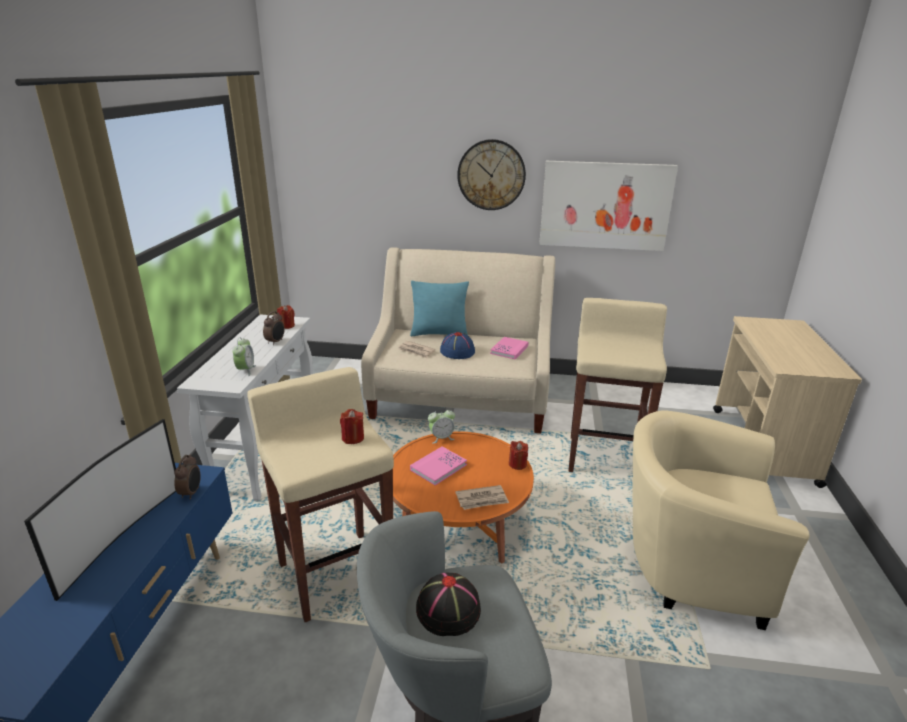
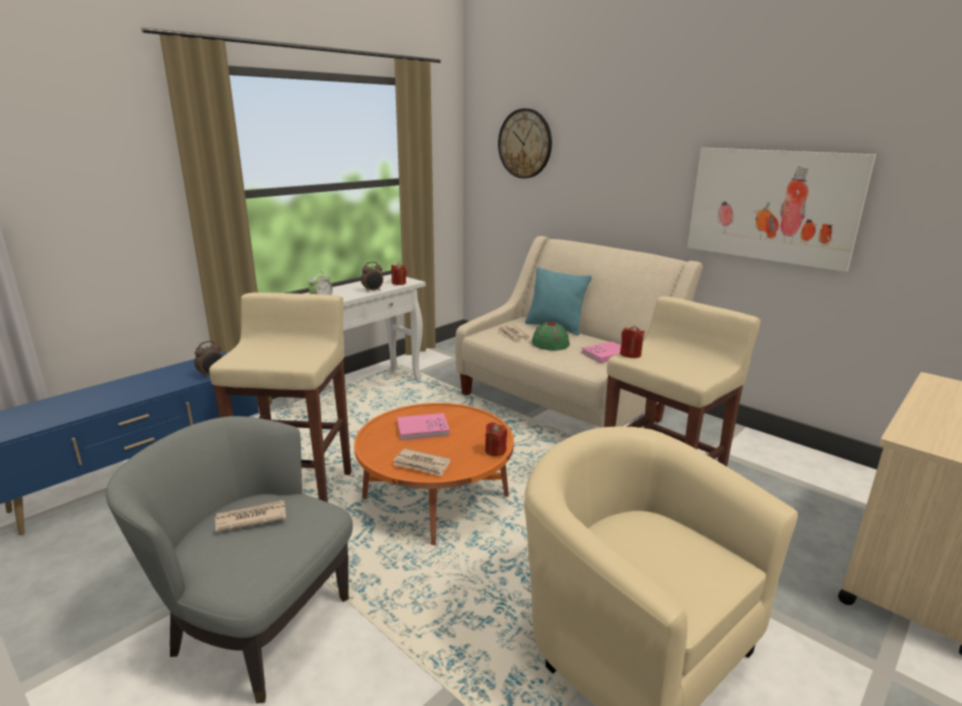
camera: 35 degrees right, 5 degrees down
(119, 536) = (141, 384): television -> none
(353, 438) = (302, 354): red candle -> red candle (630, 354)
(441, 438) = (456, 408): alarm clock -> none
(448, 610) = (250, 518): black hat -> newspaper
(457, 351) = (550, 343): blue hat -> green hat
(491, 175) = (643, 164): wall clock -> wall clock (525, 144)

